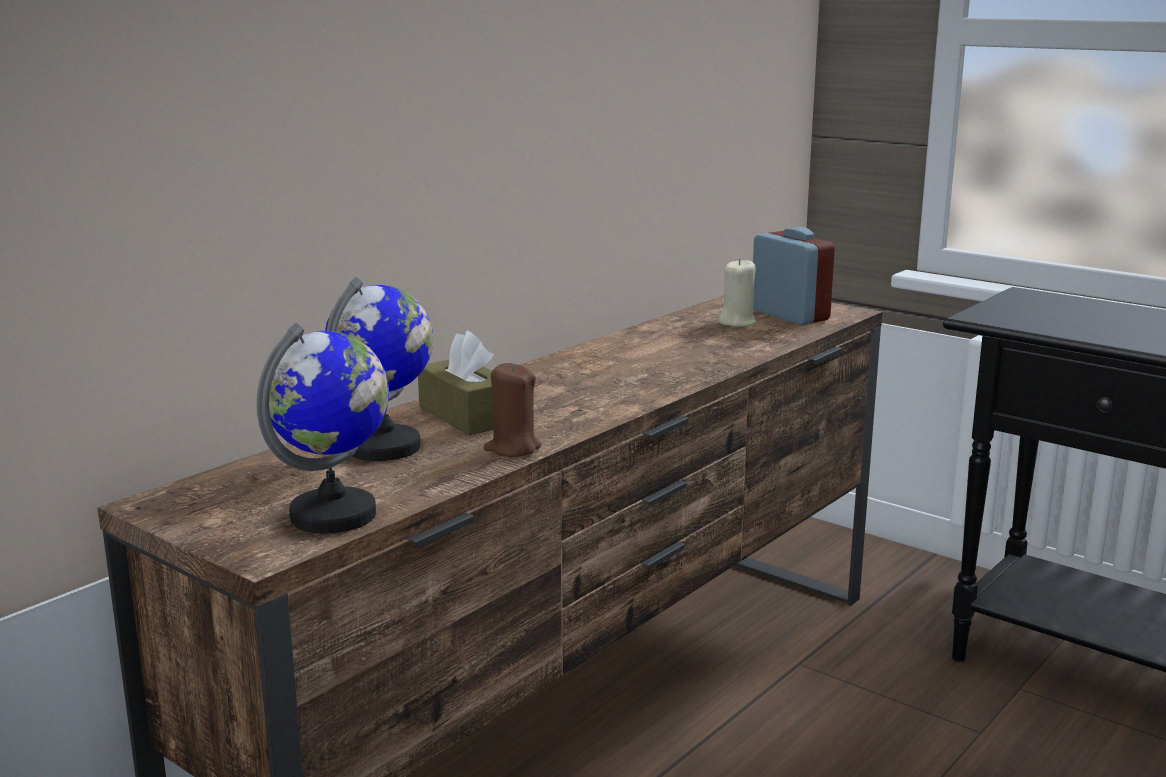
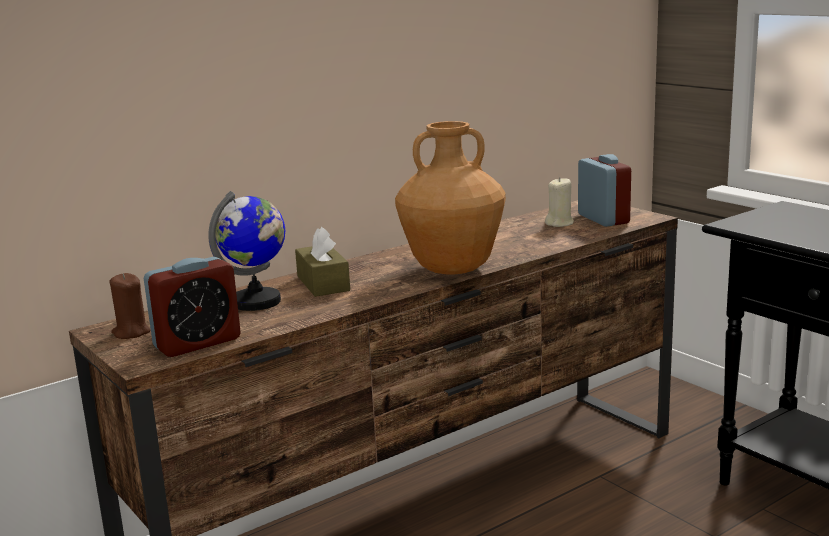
camera: 15 degrees right, 0 degrees up
(334, 515) = (197, 343): globe -> alarm clock
(512, 448) = (336, 306): brown candle -> brown candle (131, 332)
(641, 389) = (452, 270): none -> brown vase

